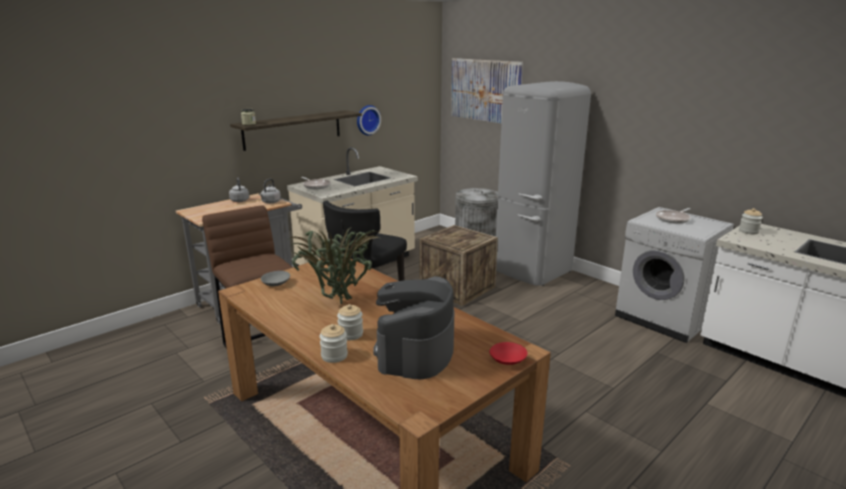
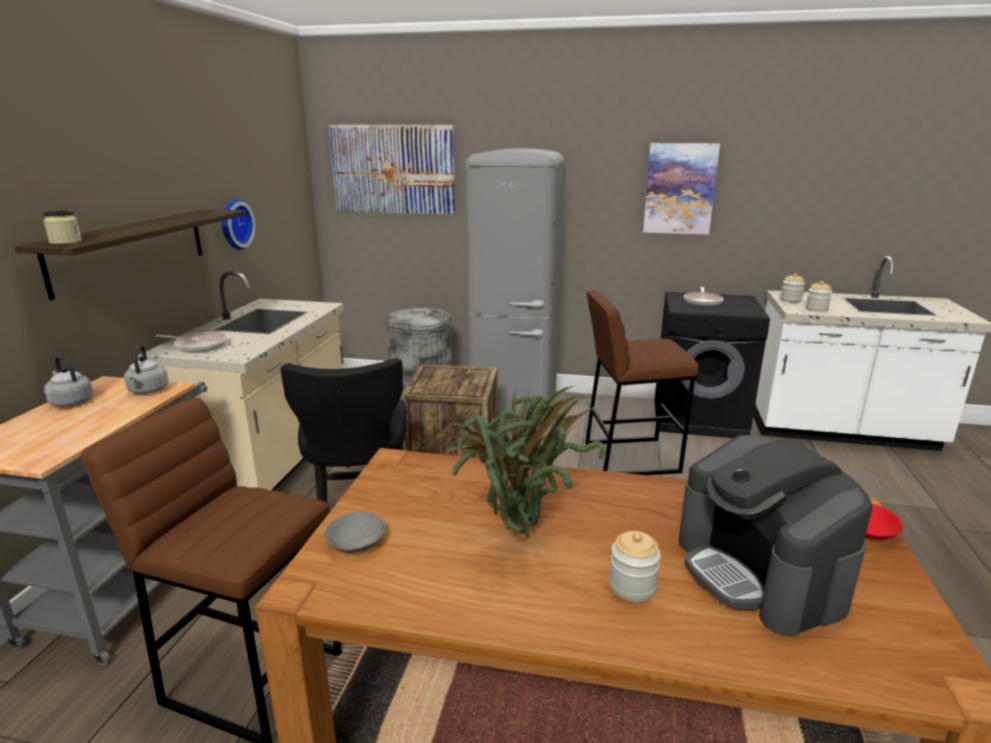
camera: 35 degrees left, 0 degrees up
(334, 356) = (678, 642): jar -> jar (816, 309)
(569, 324) = (628, 457): none -> brown stool
(663, 319) = (699, 420): white washing machine -> black washing machine
(677, 123) = (679, 189): none -> picture

